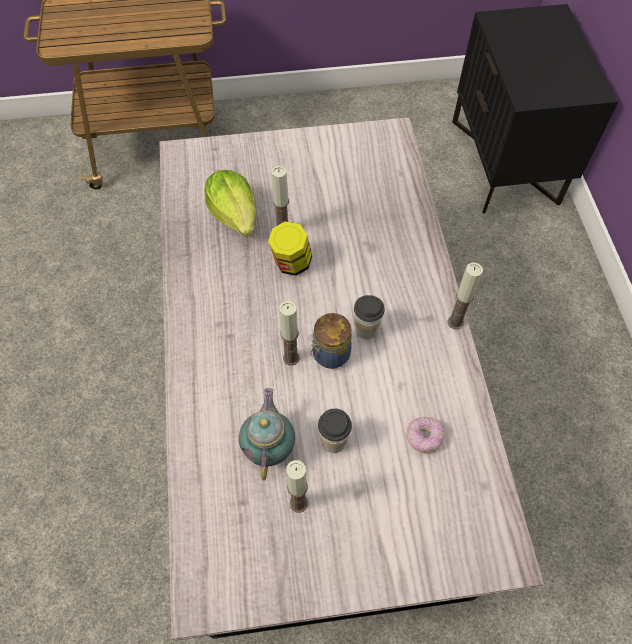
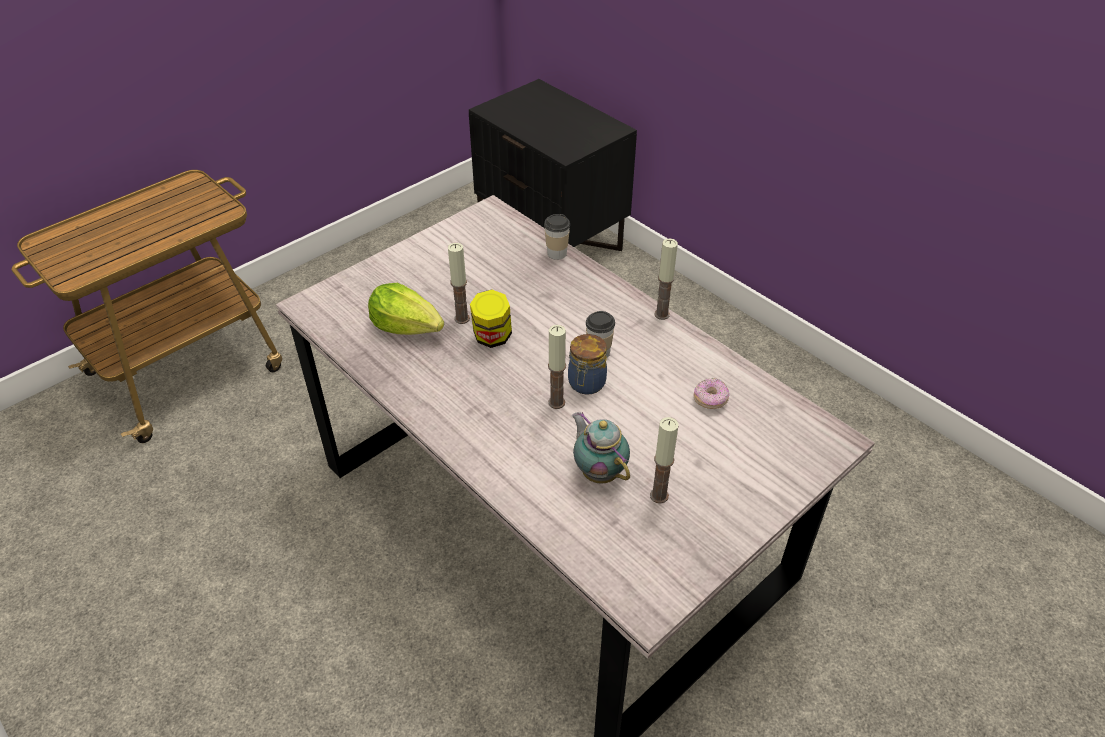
camera: 35 degrees left, 15 degrees down
(333, 441) = (646, 439): cup -> cup (557, 253)

